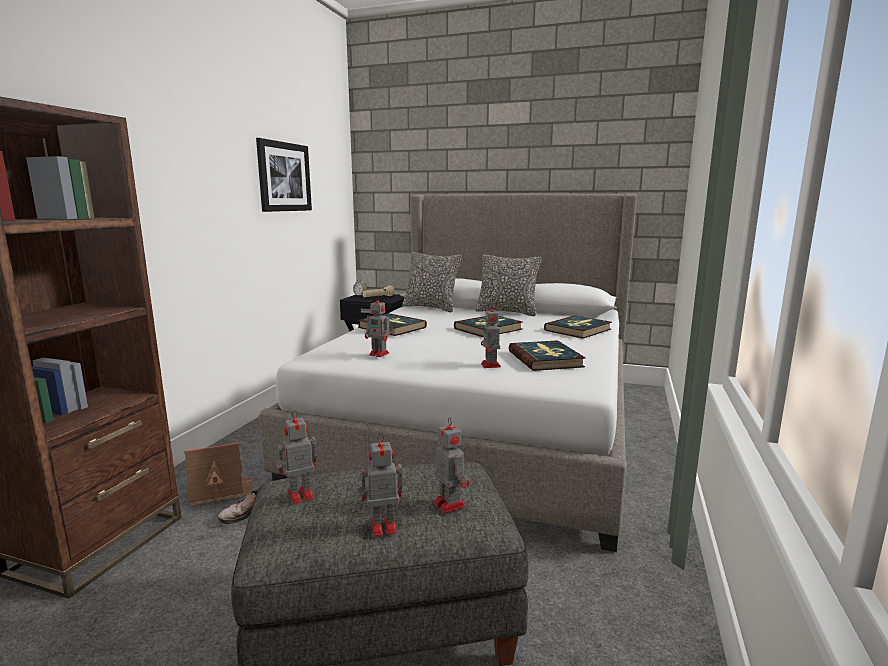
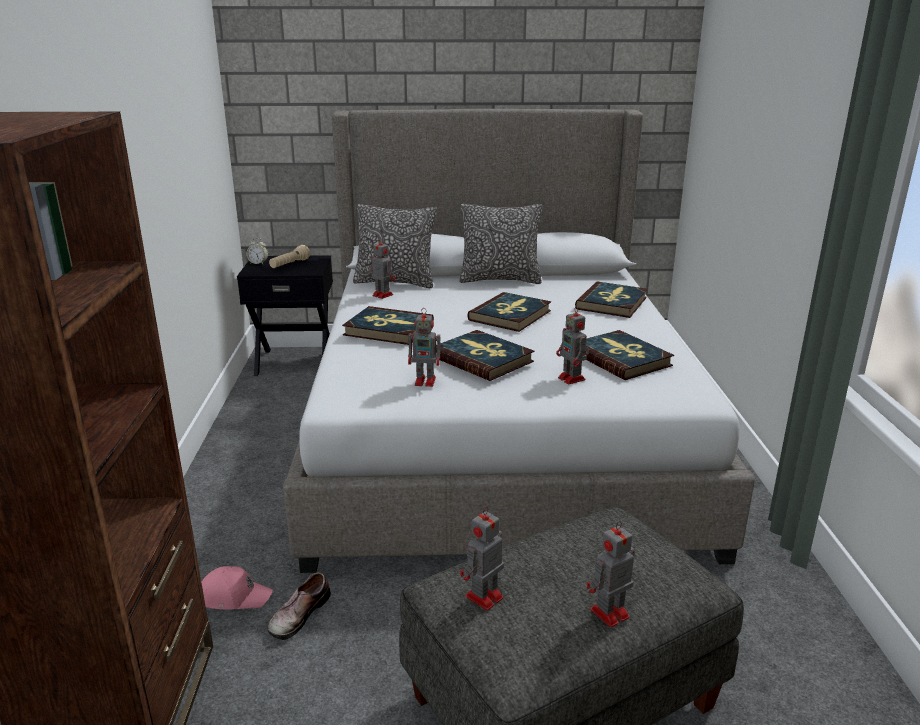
camera: 20 degrees left, 10 degrees up
(221, 491) = (234, 596): toy house -> pink cap
(284, 177) = (167, 107): picture -> none
(434, 347) = (482, 359): none -> book
(448, 503) = (647, 569): toy robot -> toy robot (382, 295)

